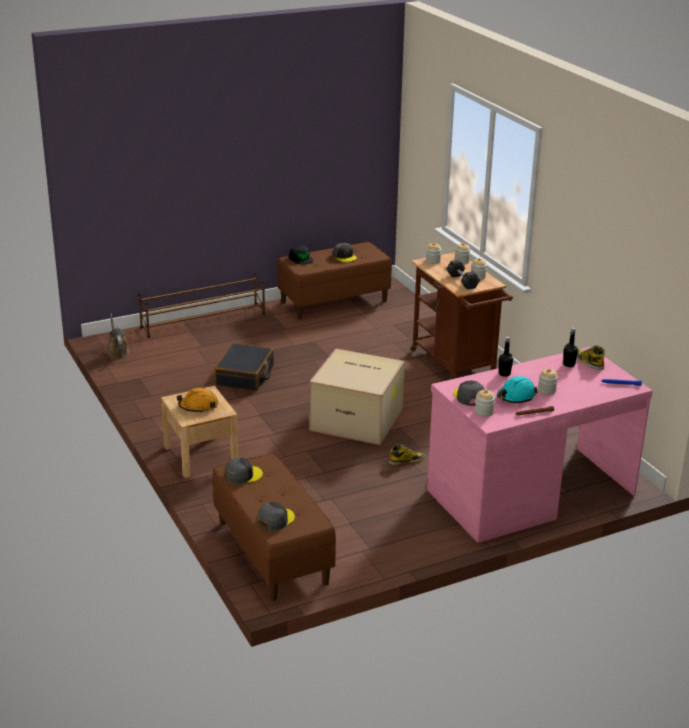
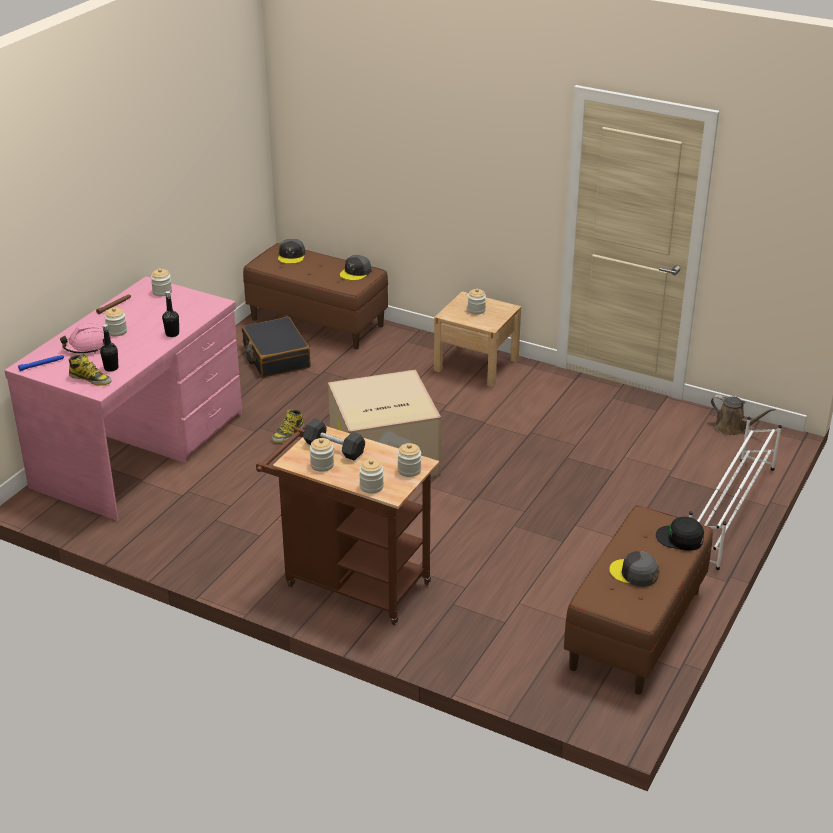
camera: 145 degrees right, 5 degrees up
(198, 406) = (476, 310): orange hard hat -> jar
(204, 321) = (729, 512): brown shoe rack -> white shoe rack
(245, 376) = (563, 458): black suitcase -> black suitcase (276, 357)
(469, 397) = (188, 300): grey cap -> none
(516, 396) = (143, 315): turquoise hard hat -> none
(577, 386) = (87, 346): none -> pink hard hat

